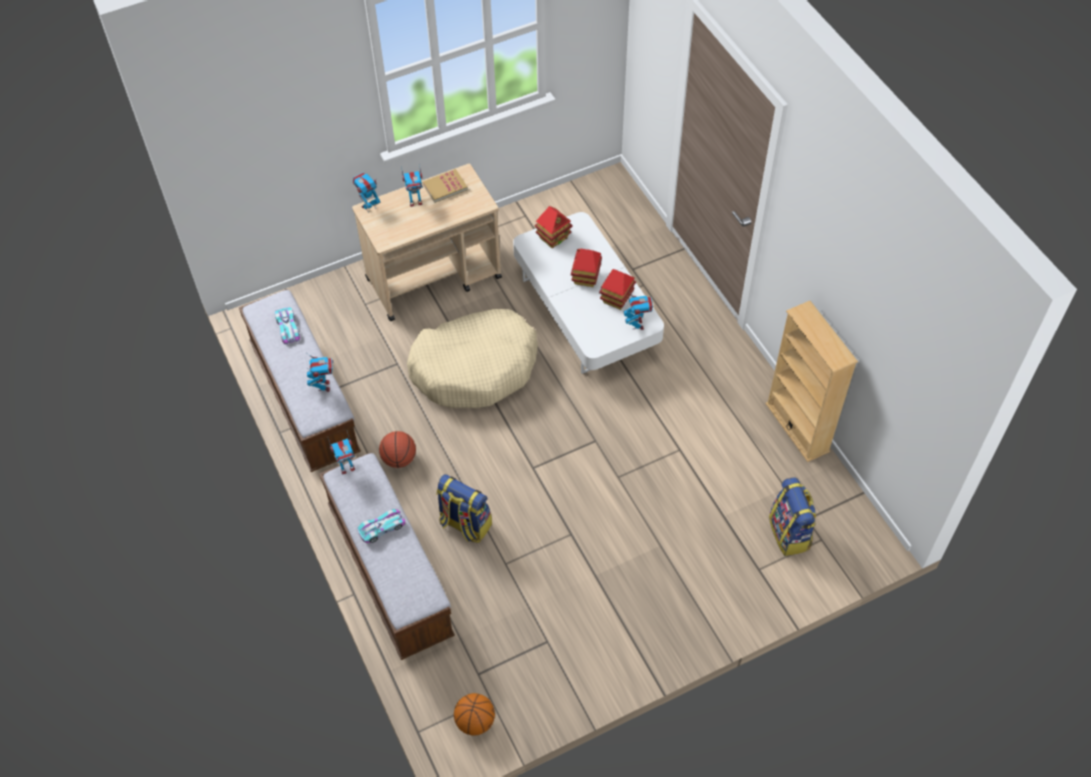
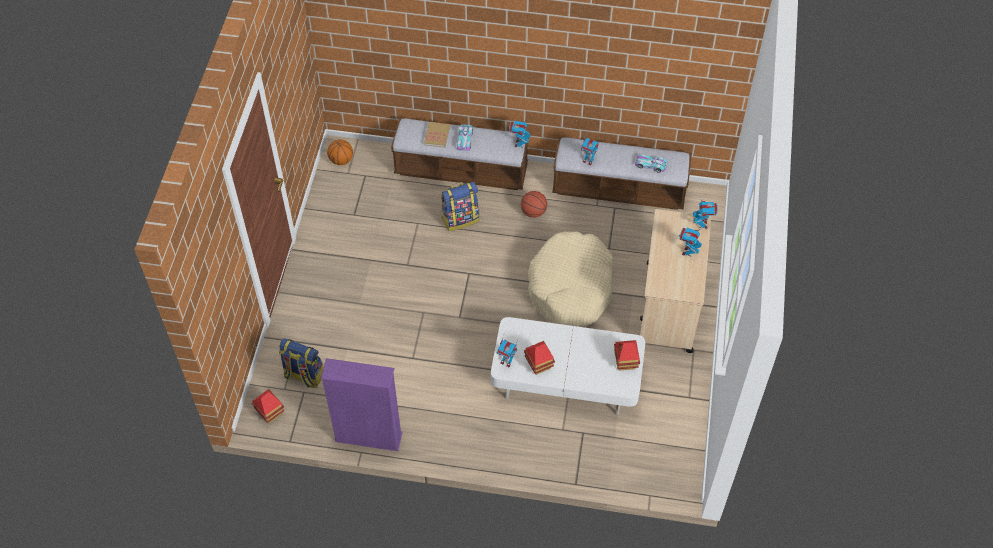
camera: 125 degrees right, 0 degrees up
(445, 187) = (689, 276): book -> book (437, 135)
(586, 277) = (572, 358): toy house -> toy house (270, 412)
(797, 427) = (368, 437): beige bookcase -> purple bookcase

